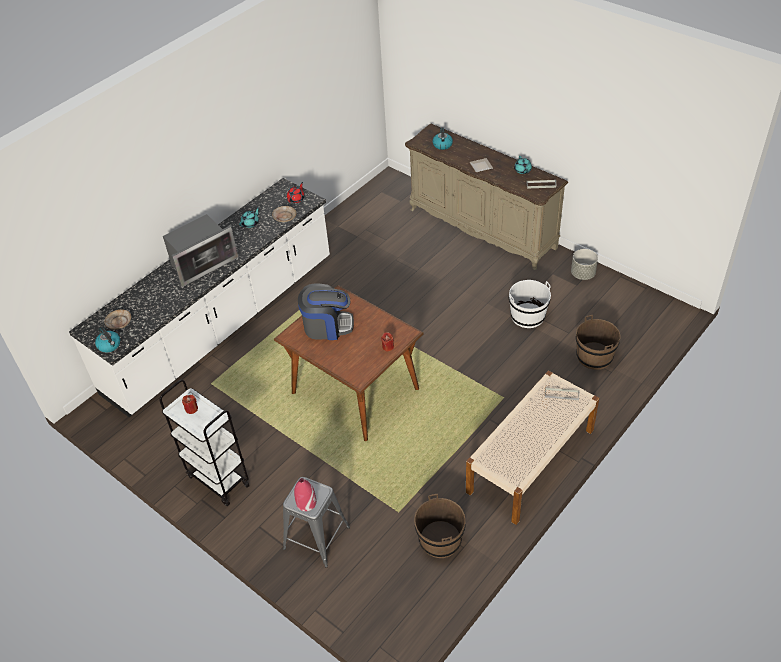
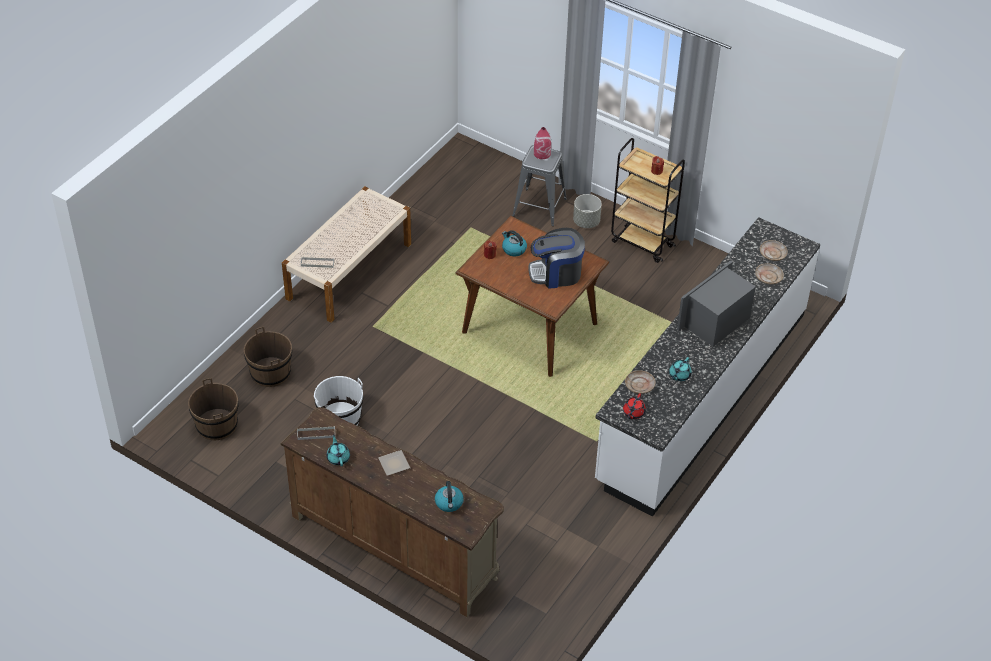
camera: 170 degrees right, 0 degrees up
(109, 345) = (768, 231): kettle -> kettle (513, 249)
(135, 300) = (768, 277): none -> beige plate
(217, 481) = (643, 244): white cart -> brown cart
(440, 540) = (432, 210): brown bucket -> brown bucket (217, 425)
(583, 274) = (265, 477): grey planter -> grey planter (586, 222)

